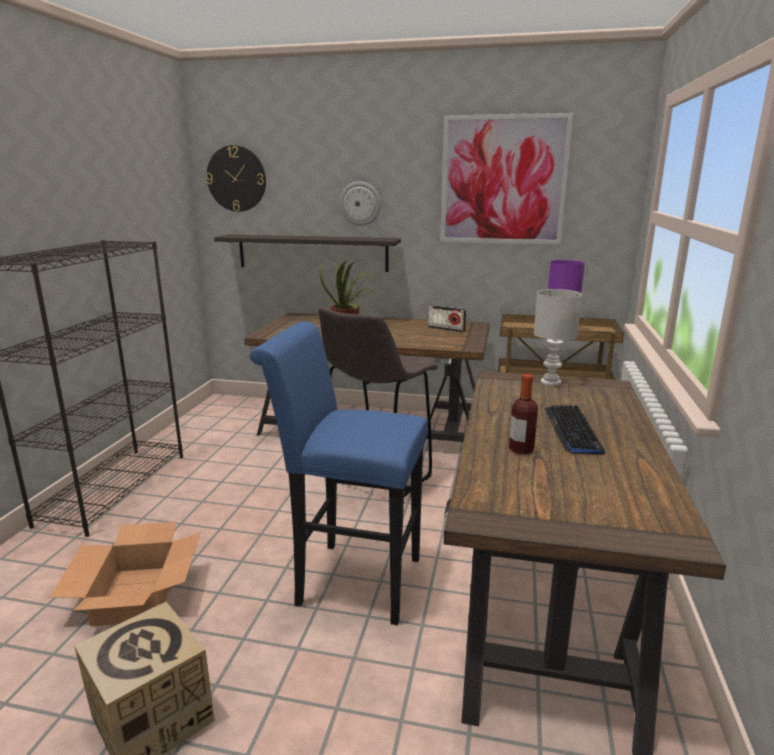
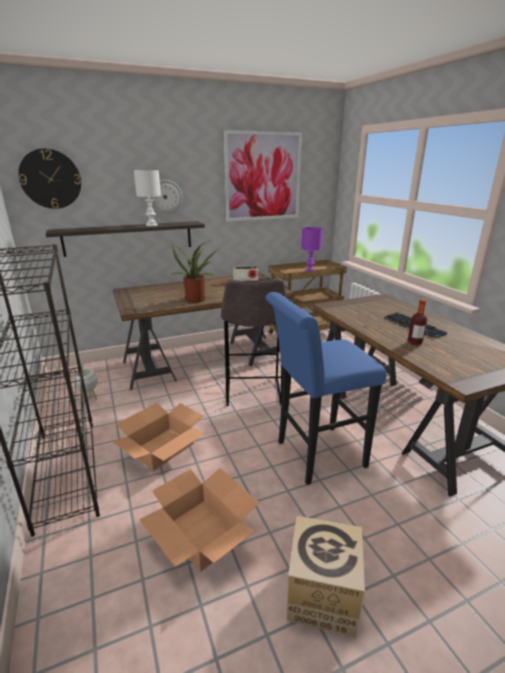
camera: 35 degrees left, 5 degrees up
(209, 501) = (162, 448): none -> cardboard box
(212, 431) = (89, 398): none -> white planter
(551, 382) = (358, 302): white table lamp -> white table lamp (152, 225)

